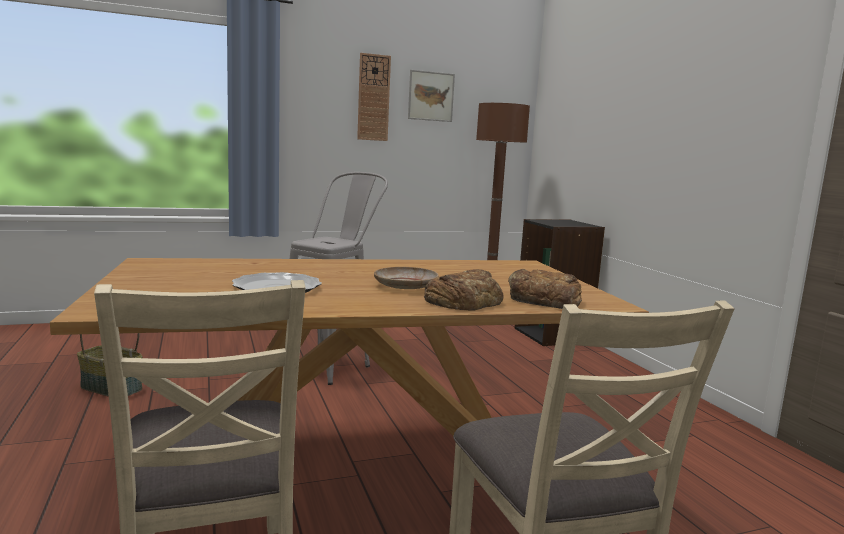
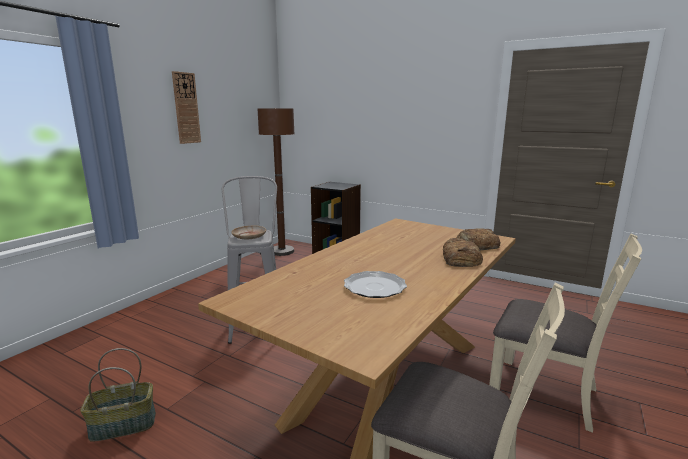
camera: 40 degrees left, 5 degrees up
(406, 286) = (413, 258): beige plate -> beige plate (249, 236)
(431, 96) = (223, 104): picture -> none

